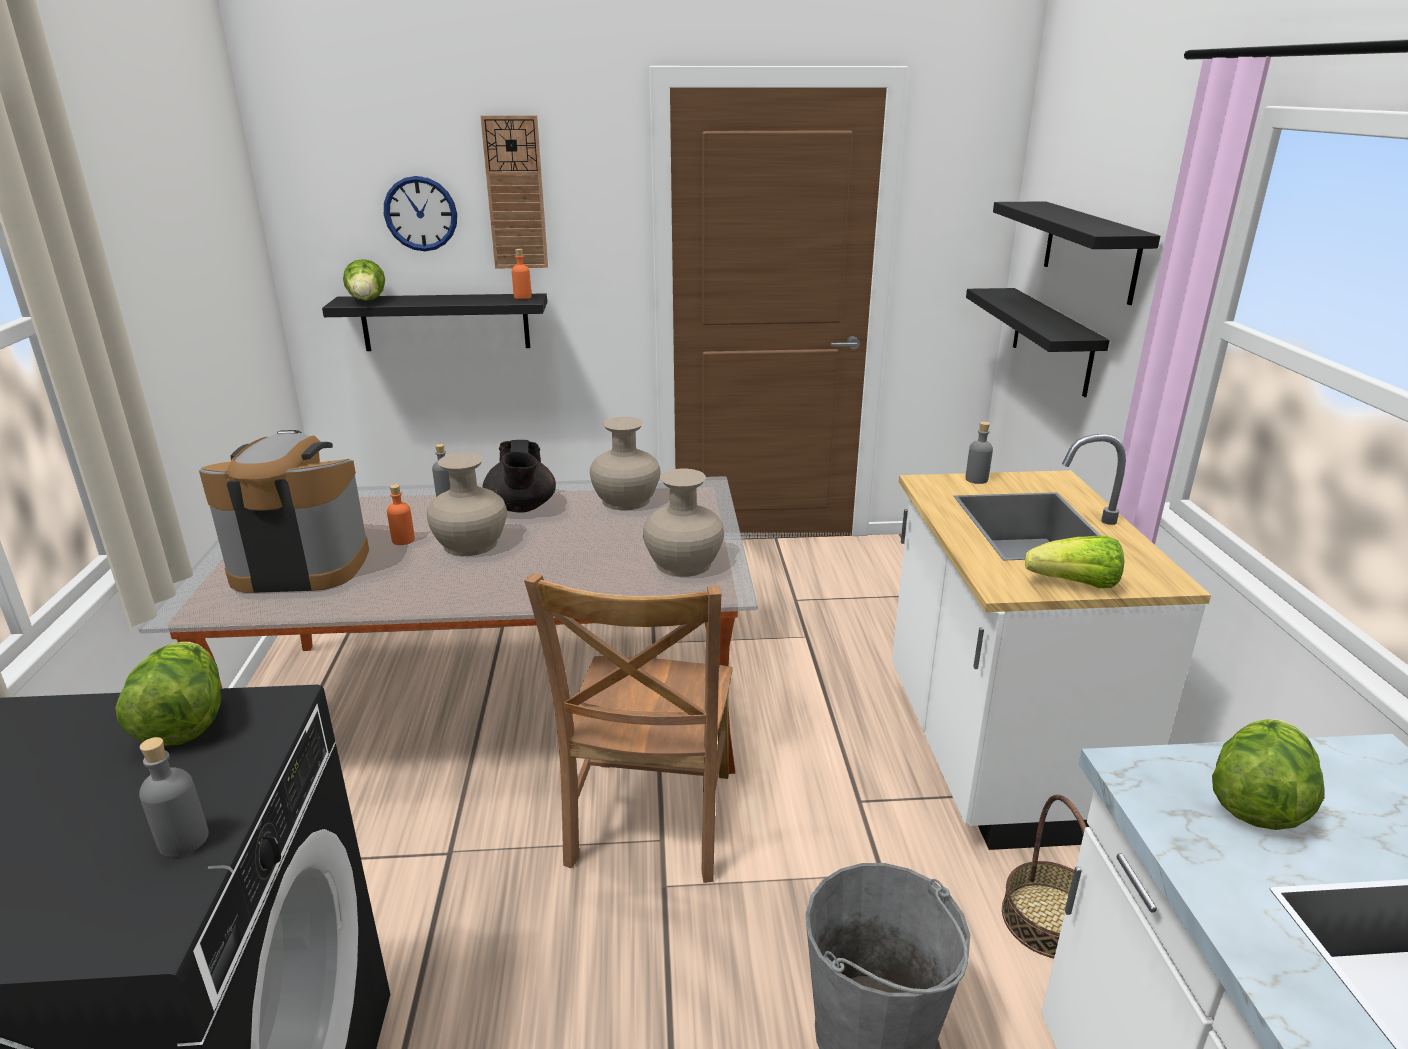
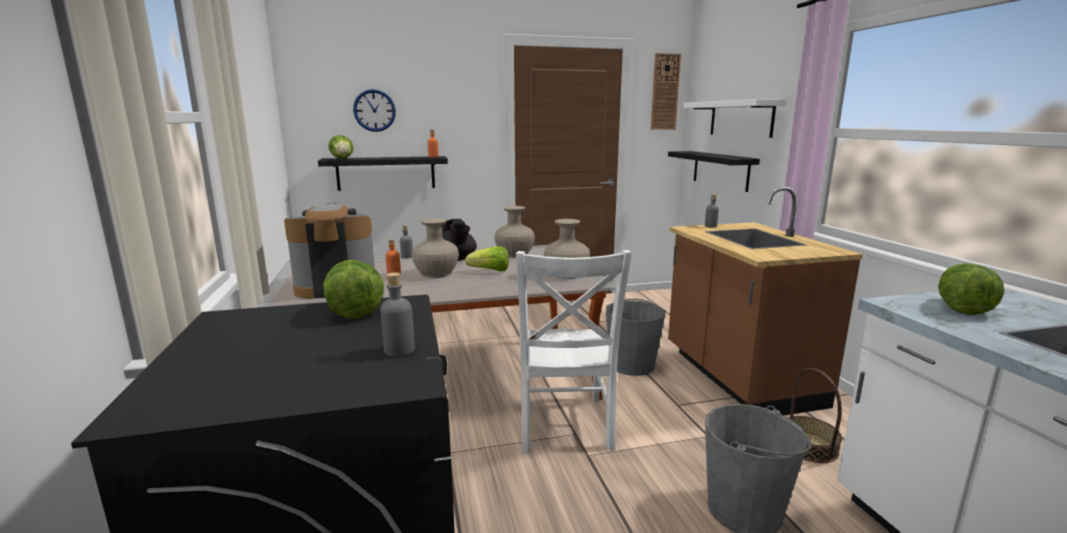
camera: 10 degrees left, 10 degrees down
(515, 193) = (429, 100): wall clock -> wall clock (665, 92)
(649, 823) = (564, 427): brown chair -> white chair
(817, 704) = (632, 365): none -> grey bucket
(995, 755) = (739, 378): white counter -> brown counter
(1075, 584) = (795, 254): lettuce -> lettuce (490, 271)
(1090, 250) = (740, 118): black shelf -> white shelf

